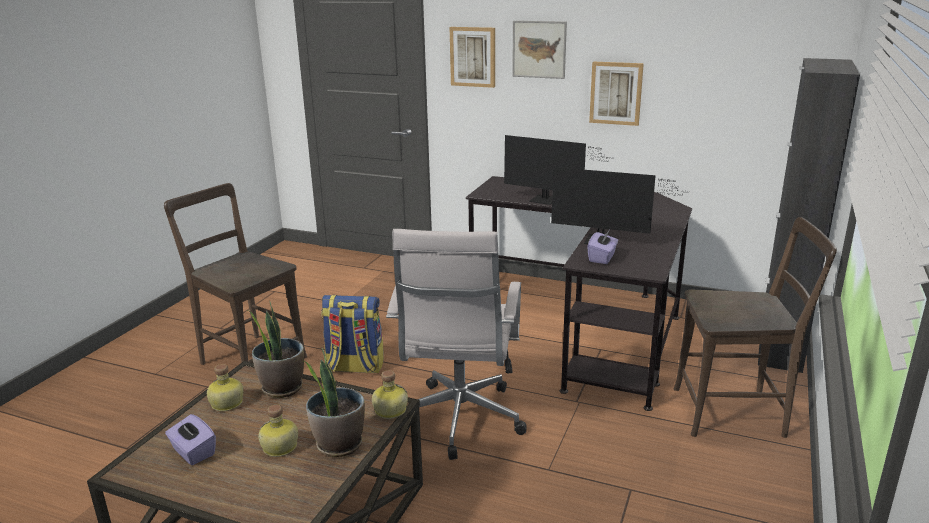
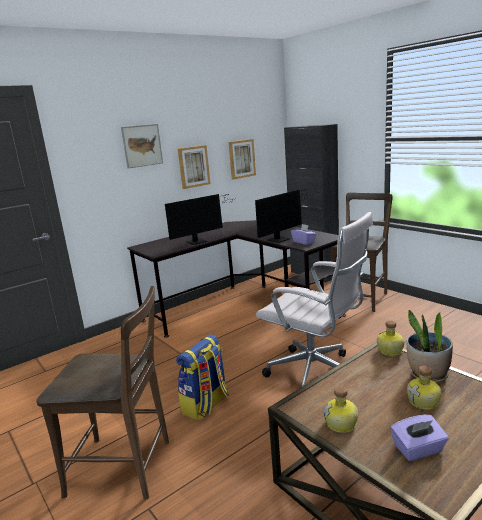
camera: 60 degrees left, 5 degrees down
(249, 358) = (125, 468): brown chair -> brown chair turned 150 degrees counterclockwise
(282, 388) = (332, 391): potted plant -> none
(473, 56) = (94, 159): picture -> picture (241, 159)

